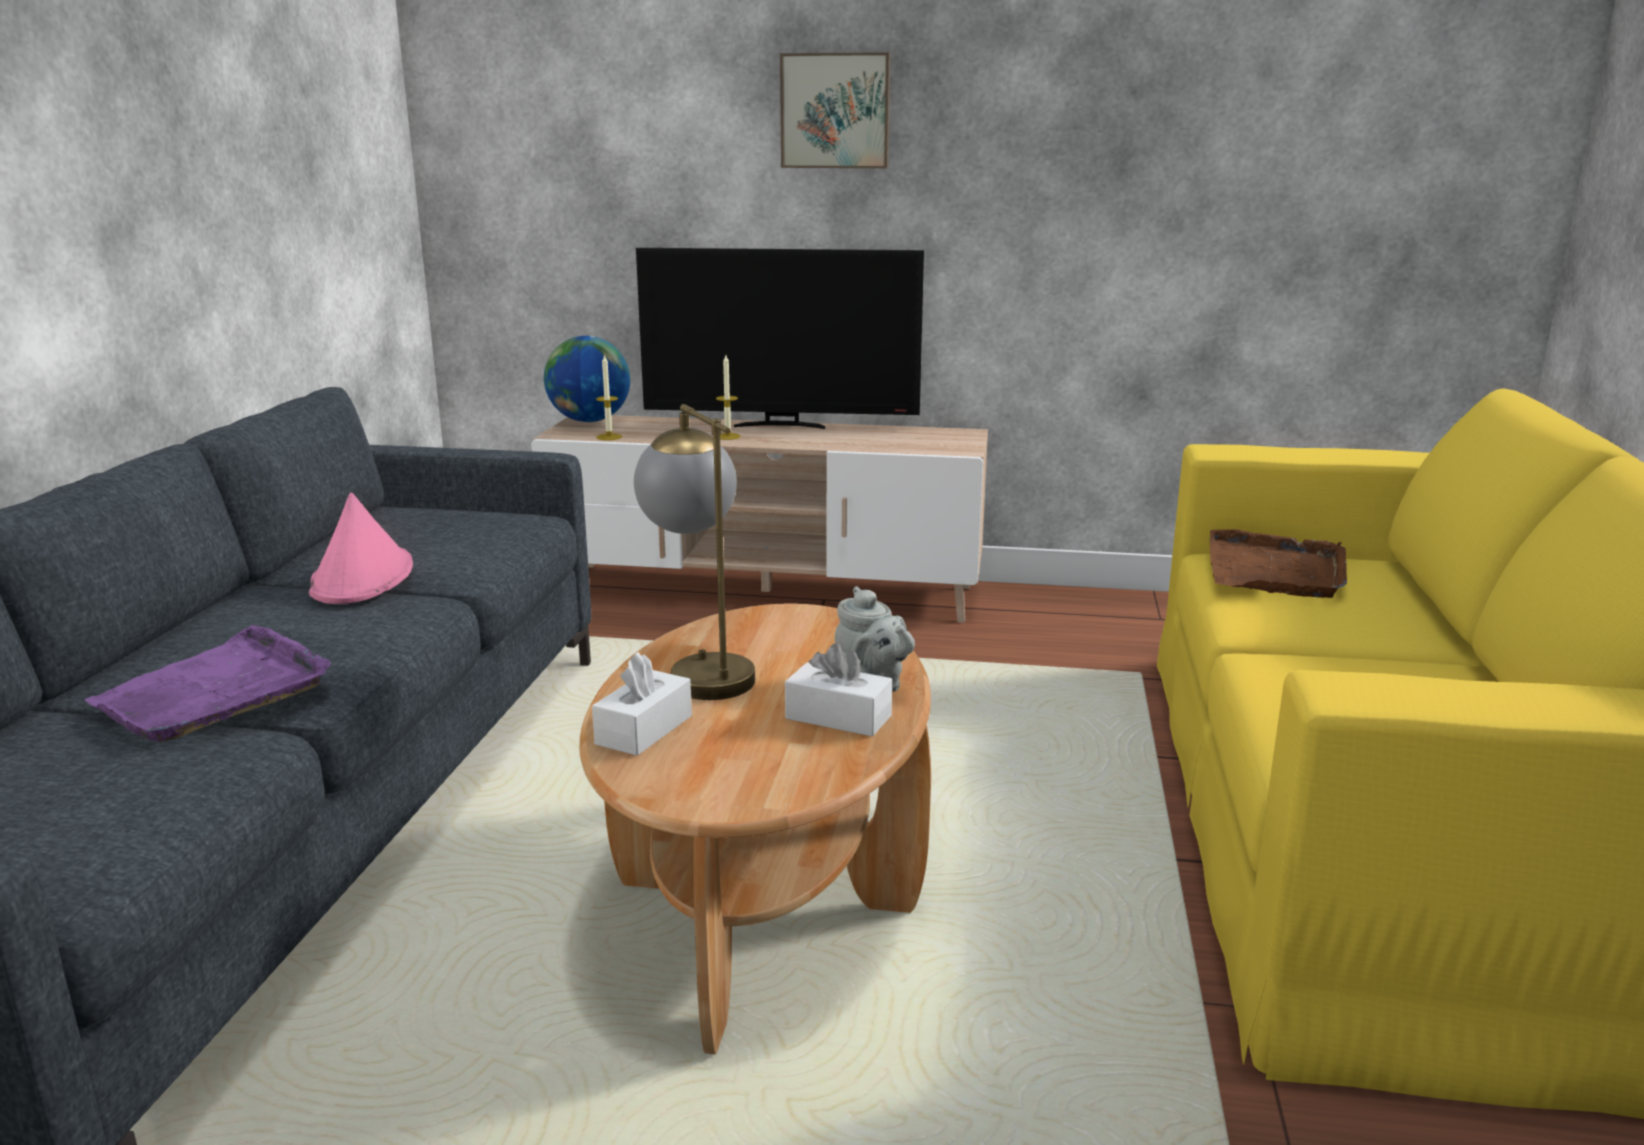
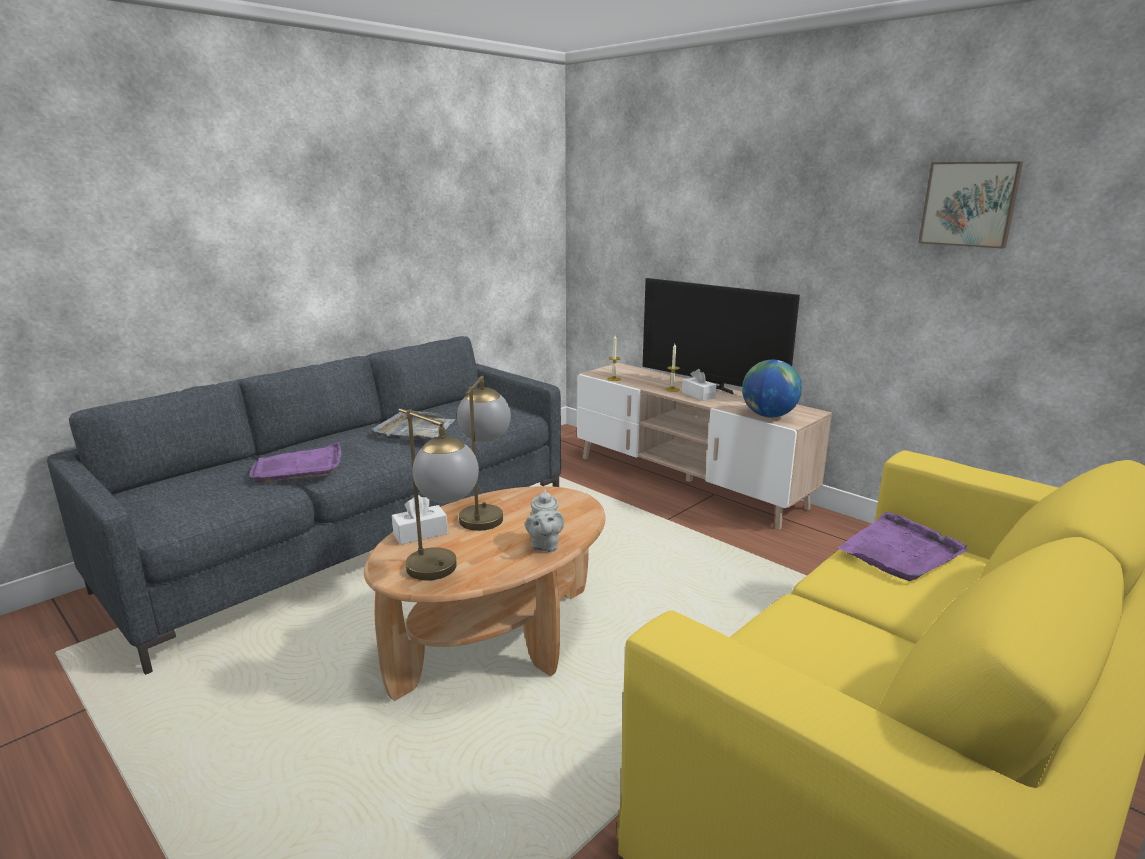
camera: 35 degrees right, 0 degrees up
(362, 578) = (415, 430): pink hat -> grey tray
(589, 421) = (619, 368): globe -> globe (768, 416)
(787, 769) = (444, 573): none -> table lamp
(835, 111) = (762, 206): picture -> picture (969, 204)
(838, 717) = (504, 556): white tissue box -> white tissue box (698, 395)
(1275, 570) = (900, 551): brown tray -> purple tray

